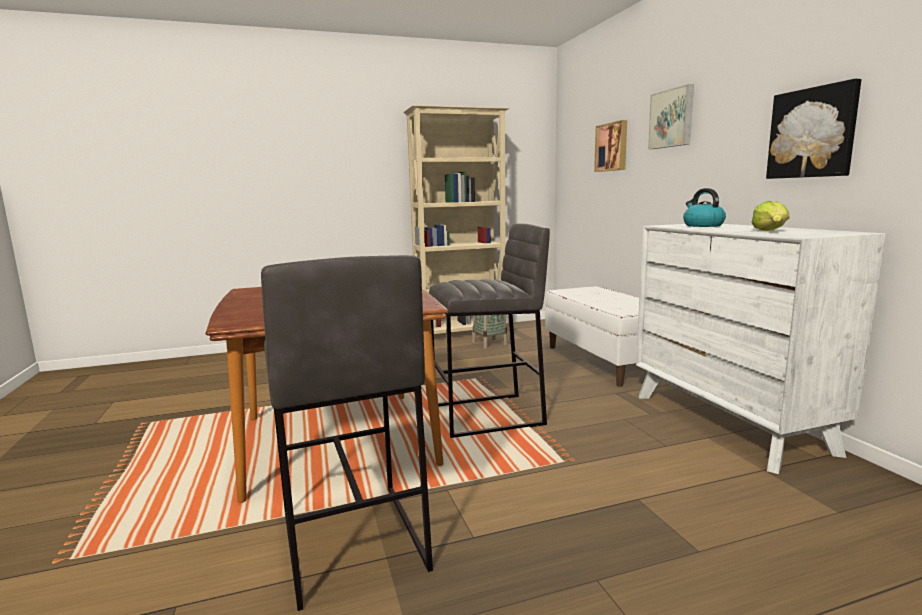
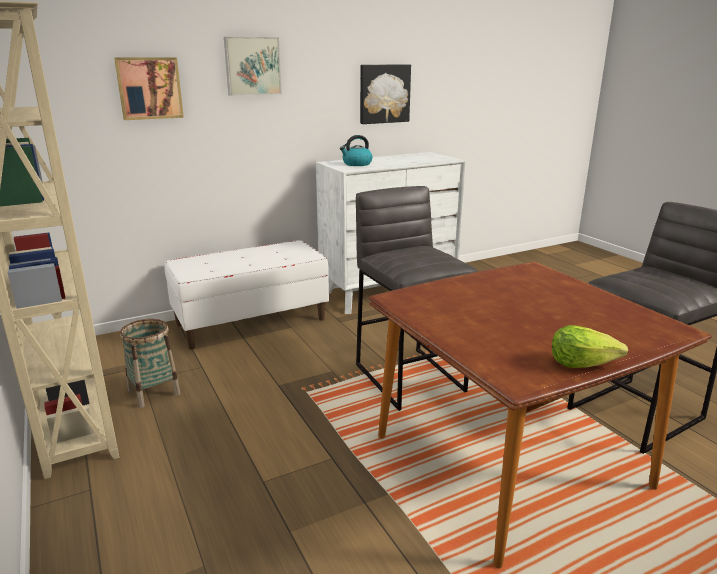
camera: 100 degrees left, 10 degrees up
(771, 231) = (416, 159): lettuce -> lettuce (582, 363)

